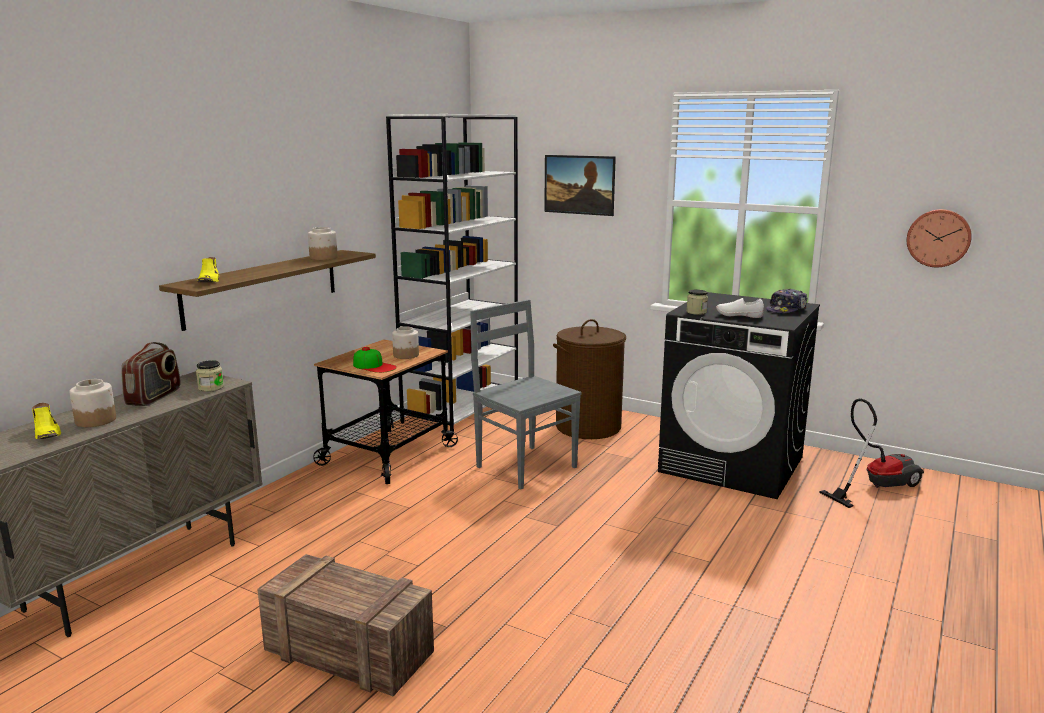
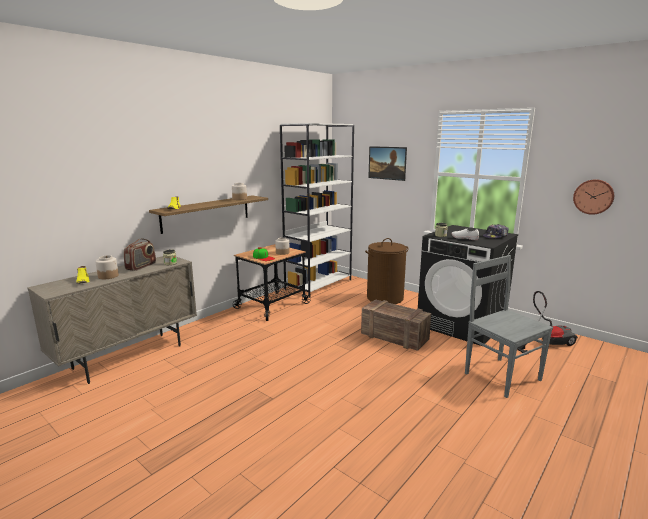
camera: 10 degrees right, 0 degrees up
(351, 653) = (220, 406): crate -> crate (395, 337)
(524, 466) = (343, 316): grey chair -> grey chair (500, 376)

